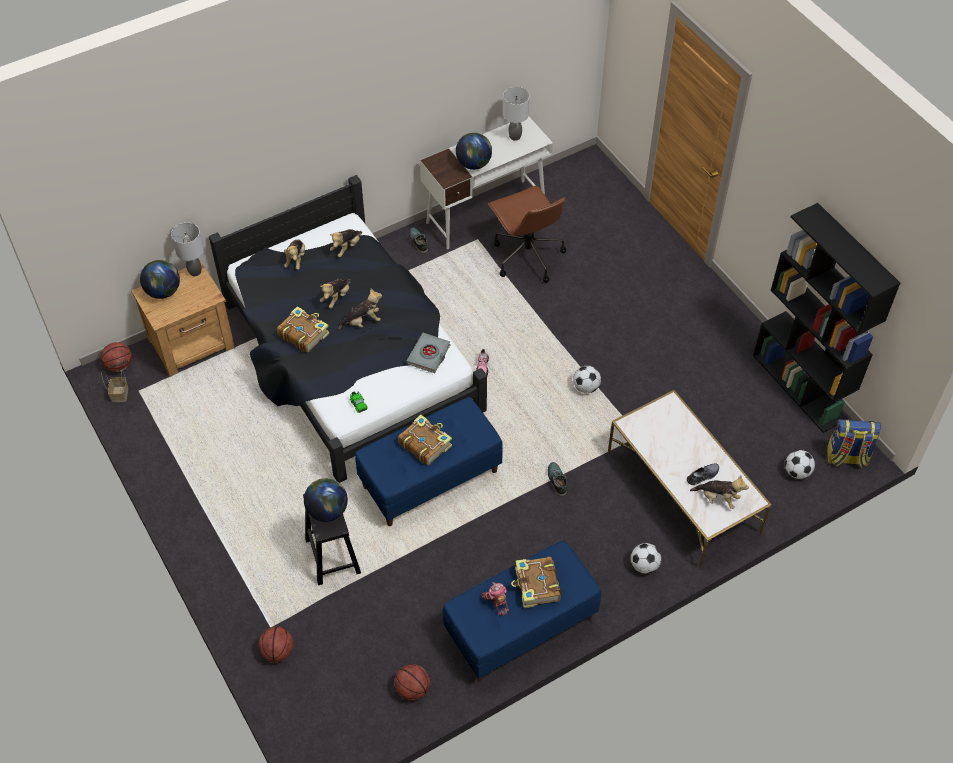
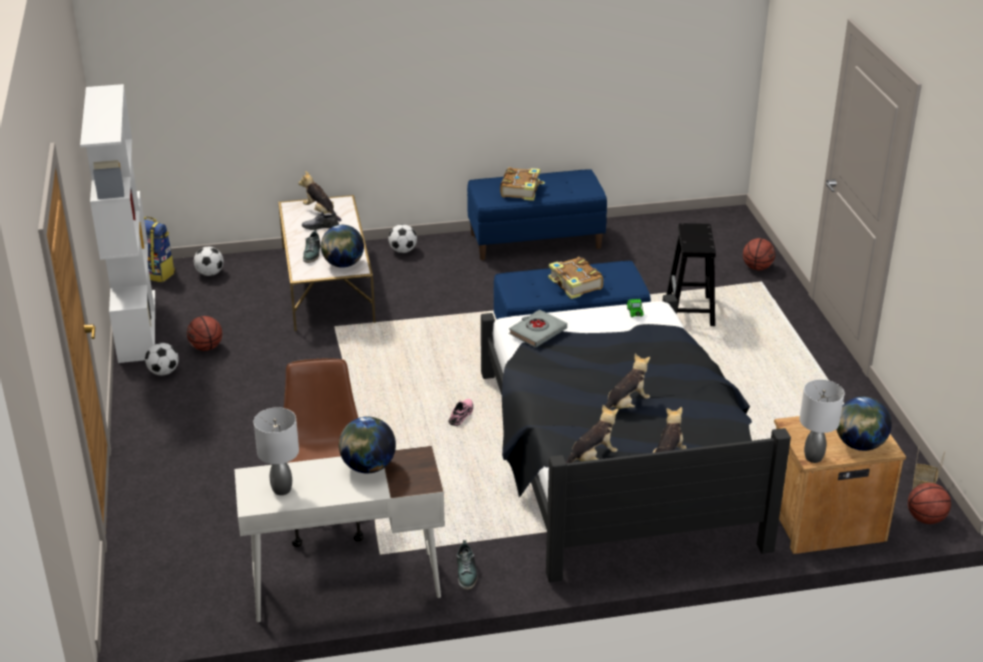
camera: 160 degrees left, 20 degrees down
(303, 334) = (679, 376): book -> none
(327, 510) = (694, 238): globe -> globe (343, 264)
(362, 322) = (602, 375): plush toy -> none
(412, 689) = (644, 229): basketball -> basketball (206, 347)
(496, 601) = (560, 189): toy robot -> none
(556, 480) = (442, 314): shoe -> shoe (312, 253)
(586, 387) = (357, 373): football -> football (164, 372)
(800, 387) = (136, 325): black bookcase -> white bookcase

